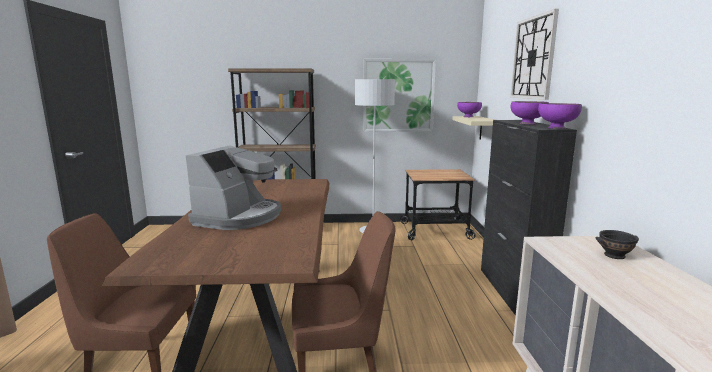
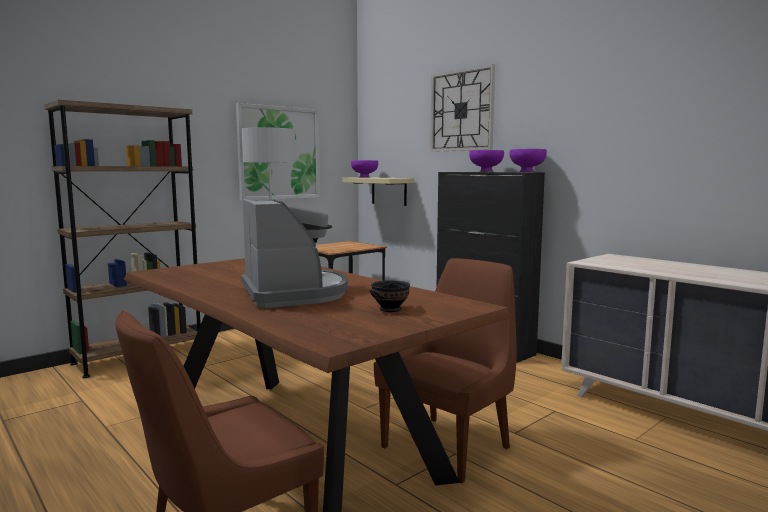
camera: 40 degrees left, 5 degrees down
(613, 255) = (635, 261): black bowl -> black bowl (389, 309)

